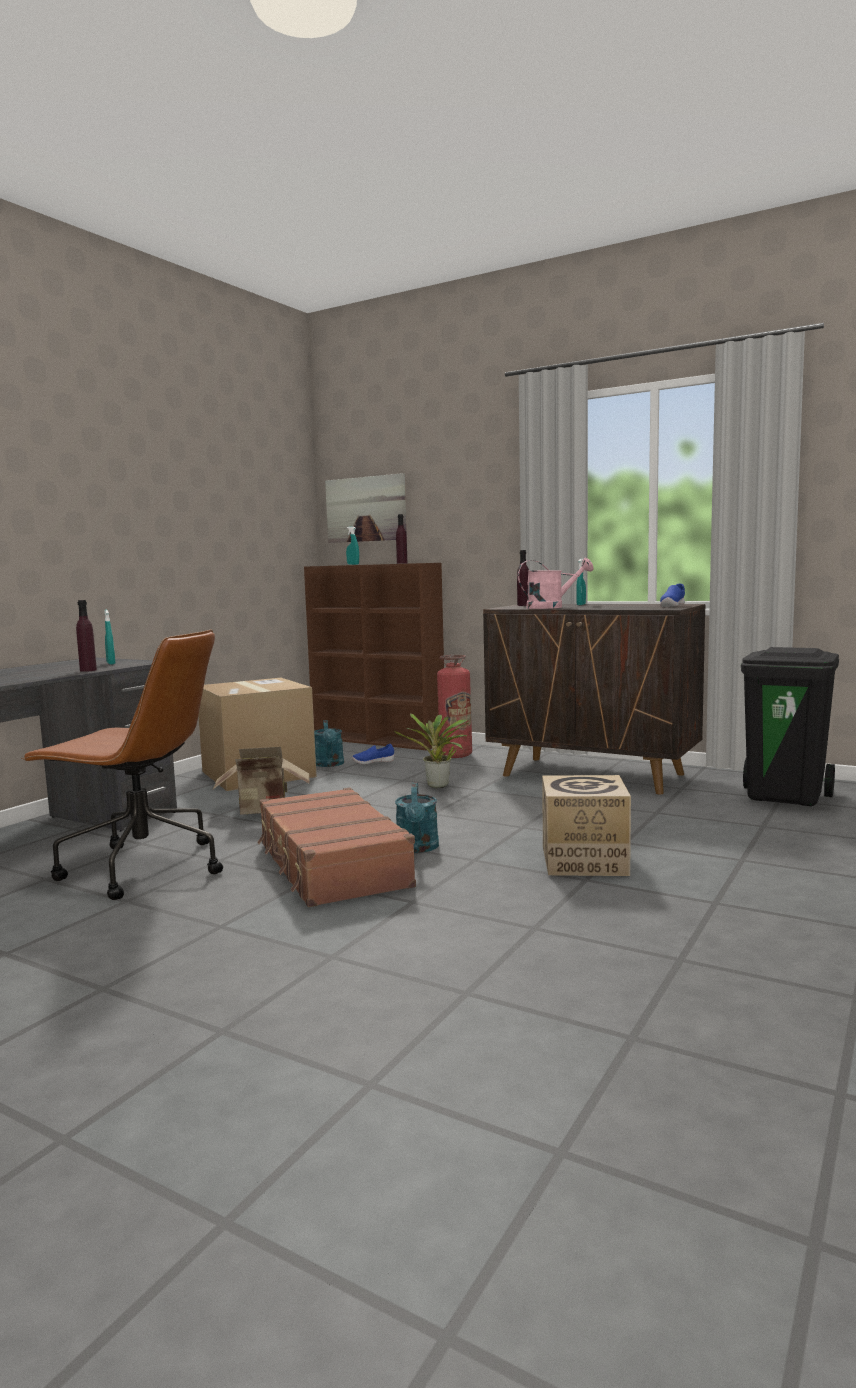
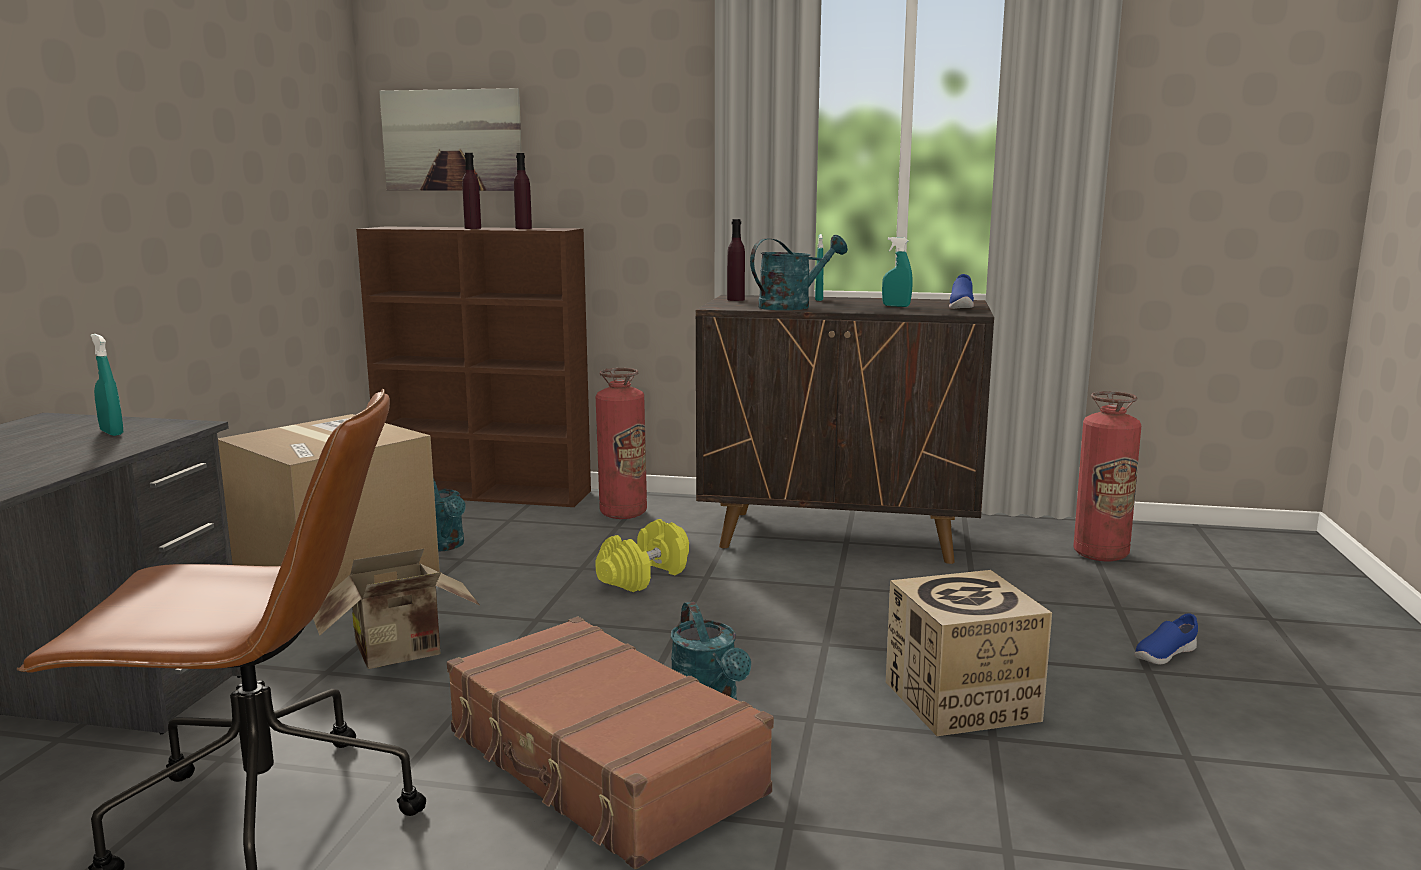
camera: 20 degrees left, 5 degrees up
(88, 670) = (88, 457): purple bottle -> purple bottle (473, 228)
(353, 564) = (436, 227): turquoise spray bottle -> turquoise spray bottle (896, 306)
(373, 763) = (510, 537): blue shoe -> blue shoe (1164, 655)
(438, 786) = (644, 577): potted plant -> yellow dumbbell
(551, 607) = (792, 306): pink watering can -> turquoise watering can
(786, 797) = (1100, 554): black trash can -> fire extinguisher

